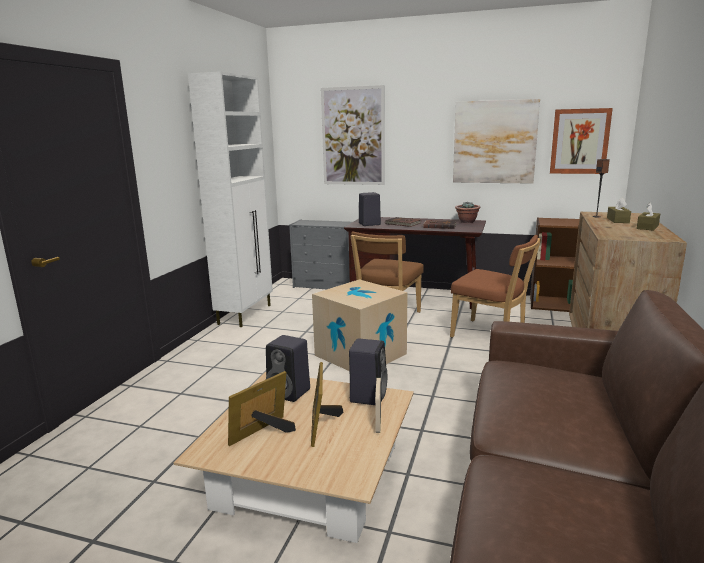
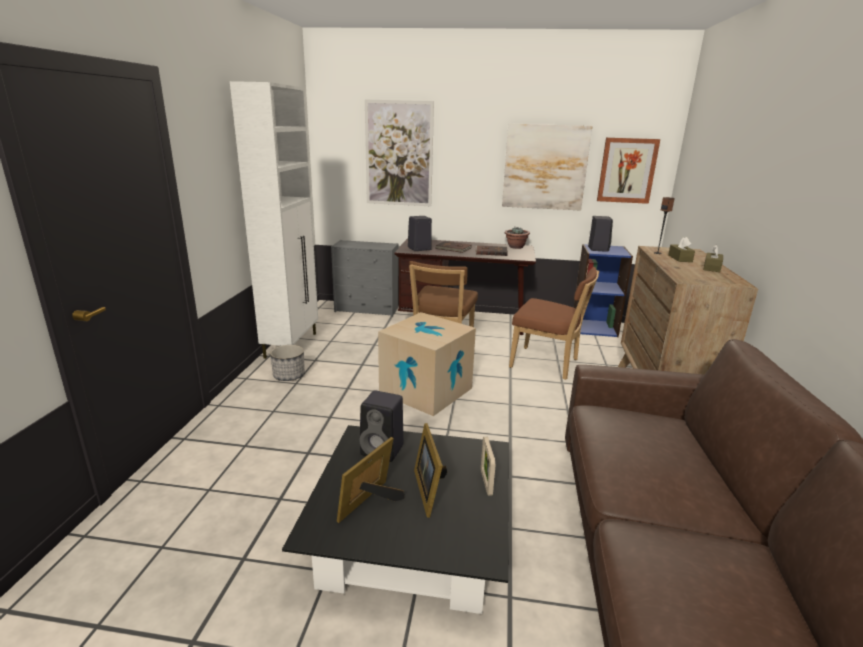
camera: 10 degrees left, 5 degrees up
(236, 339) = (289, 375): none -> planter
(309, 476) = (412, 538): beige coffee table -> black coffee table
(368, 395) = (465, 450): black speaker -> black speaker (597, 249)
(552, 303) = (594, 327): brown bookcase -> blue bookcase

